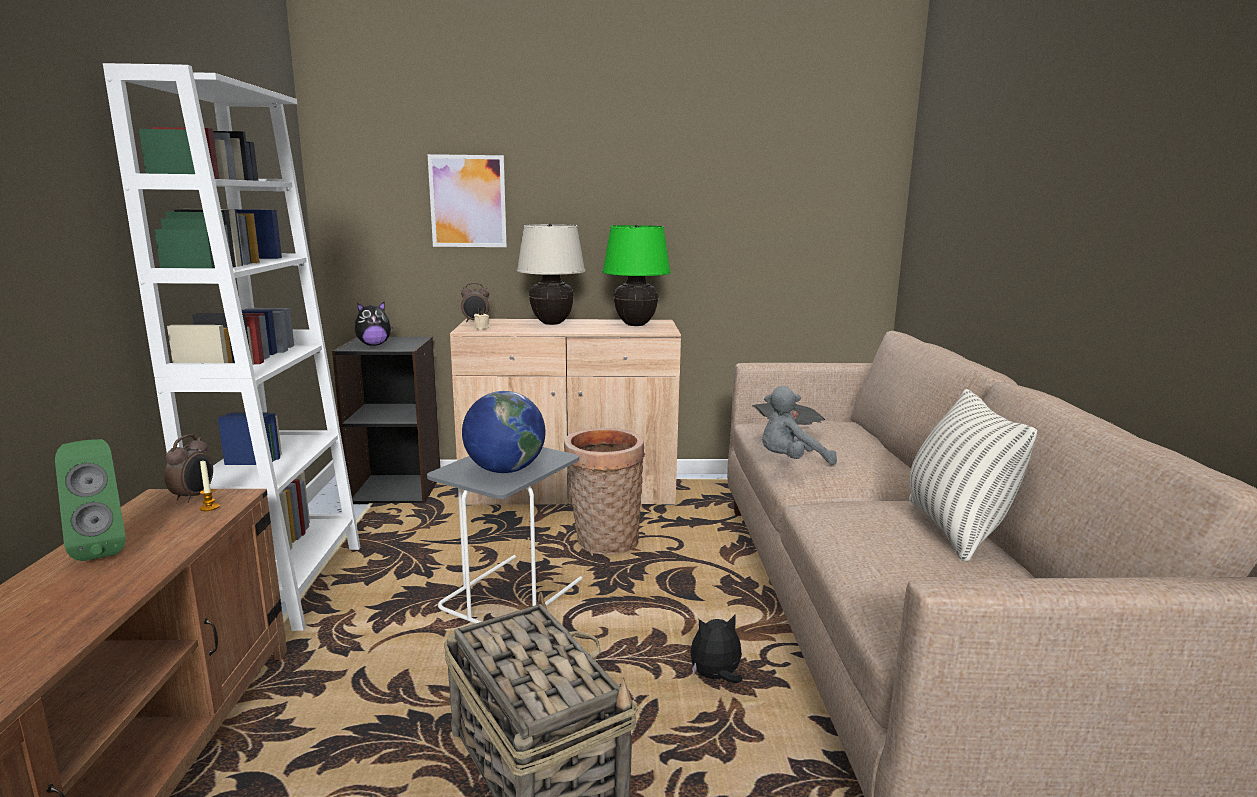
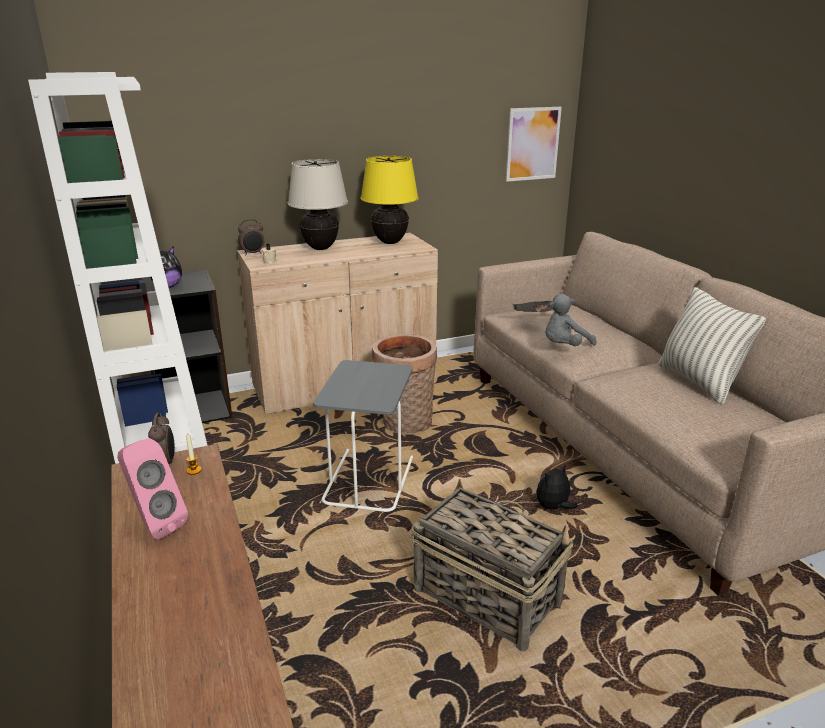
camera: 20 degrees left, 10 degrees up
(102, 549) = (155, 525): green speaker -> pink speaker
(468, 201) = (229, 142): picture -> picture (532, 144)
(505, 470) = (371, 389): globe -> none
(635, 324) = (390, 242): green table lamp -> yellow table lamp

